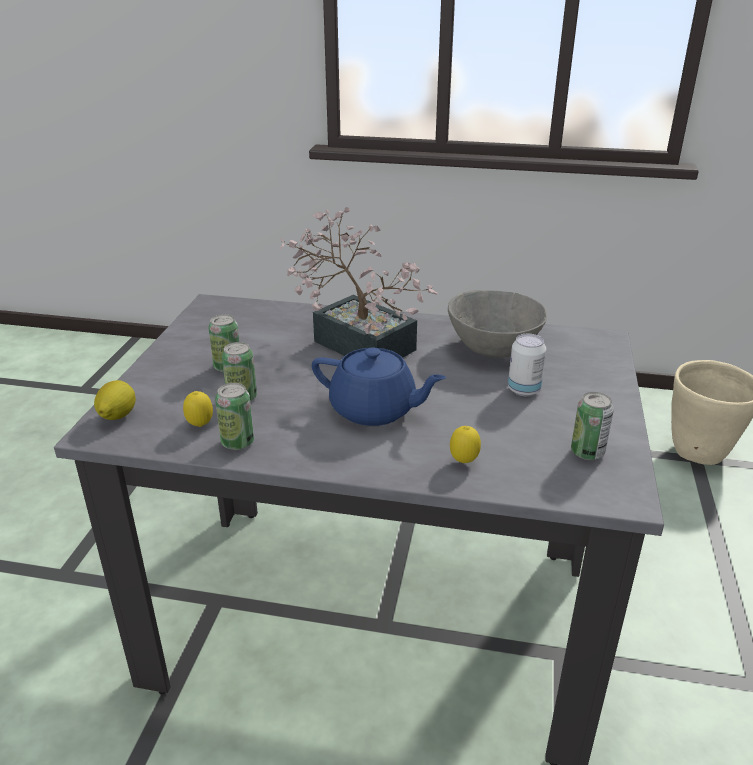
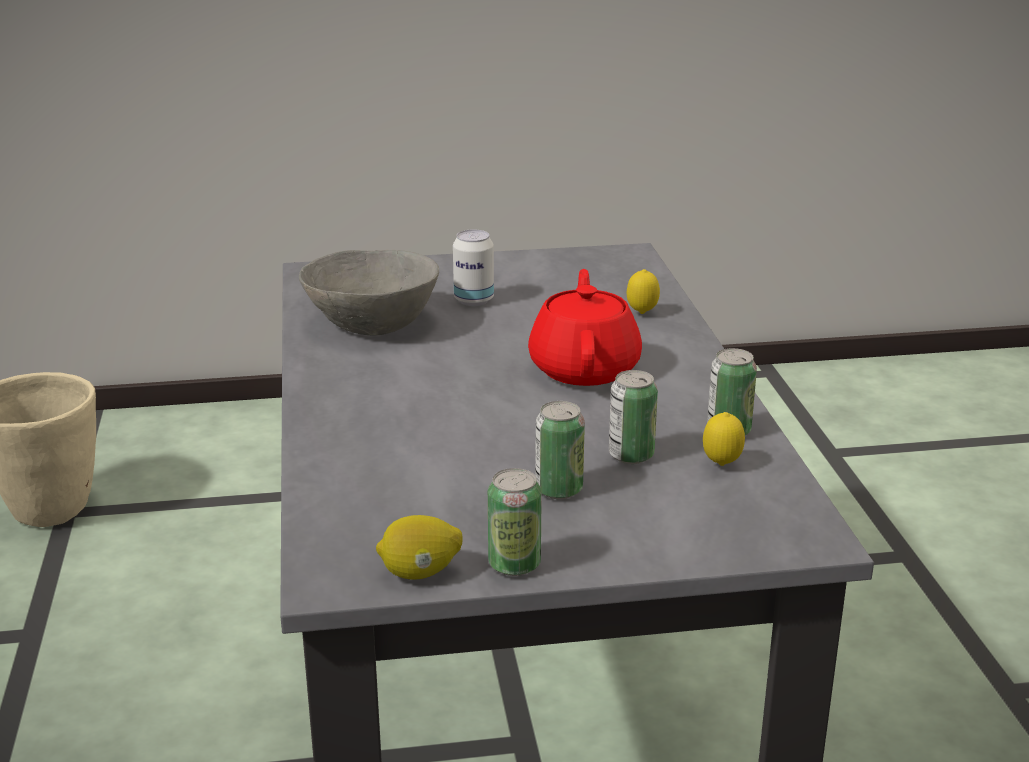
camera: 110 degrees left, 5 degrees down
(117, 416) = (763, 536): lemon -> lemon (420, 573)
(356, 341) = (409, 410): potted plant -> none
(374, 410) = (585, 368): blue teapot -> red teapot
(587, 452) = (573, 268): can -> can (514, 564)

